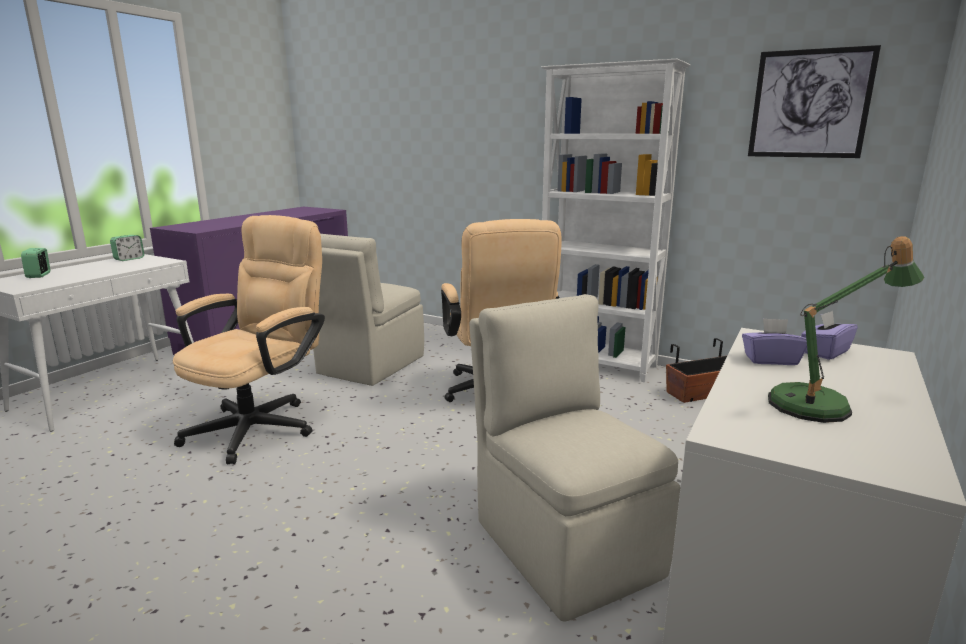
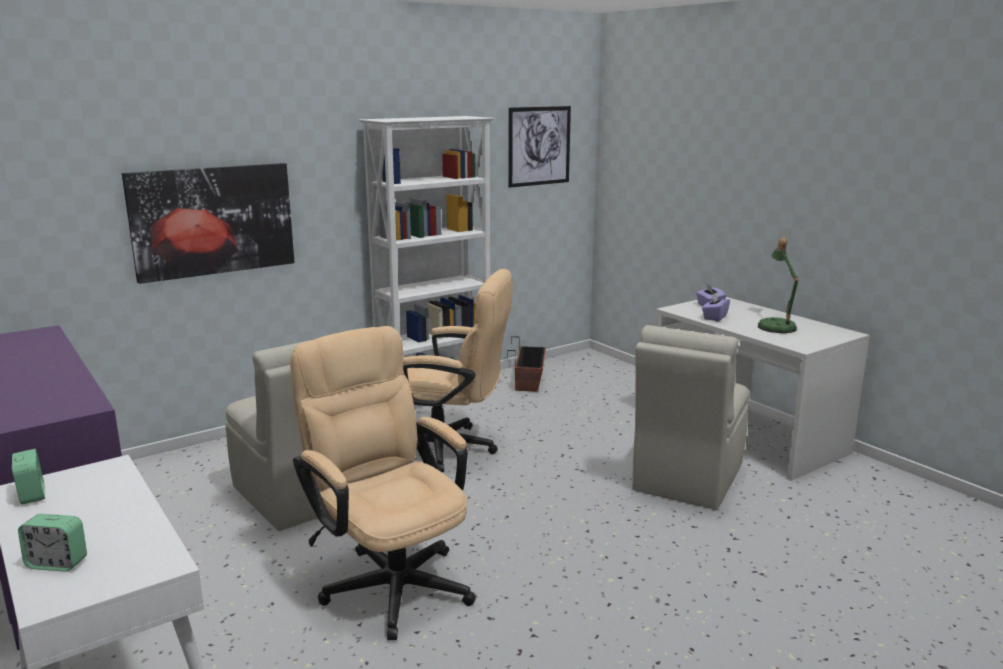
camera: 65 degrees left, 0 degrees up
(443, 155) = (213, 220): none -> picture
(564, 544) = (686, 478): beige chair -> beige chair turned 60 degrees counterclockwise

